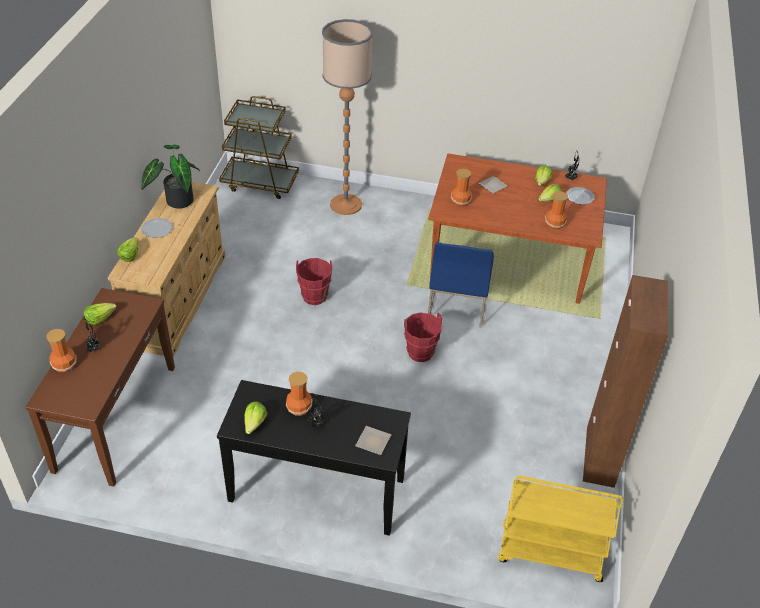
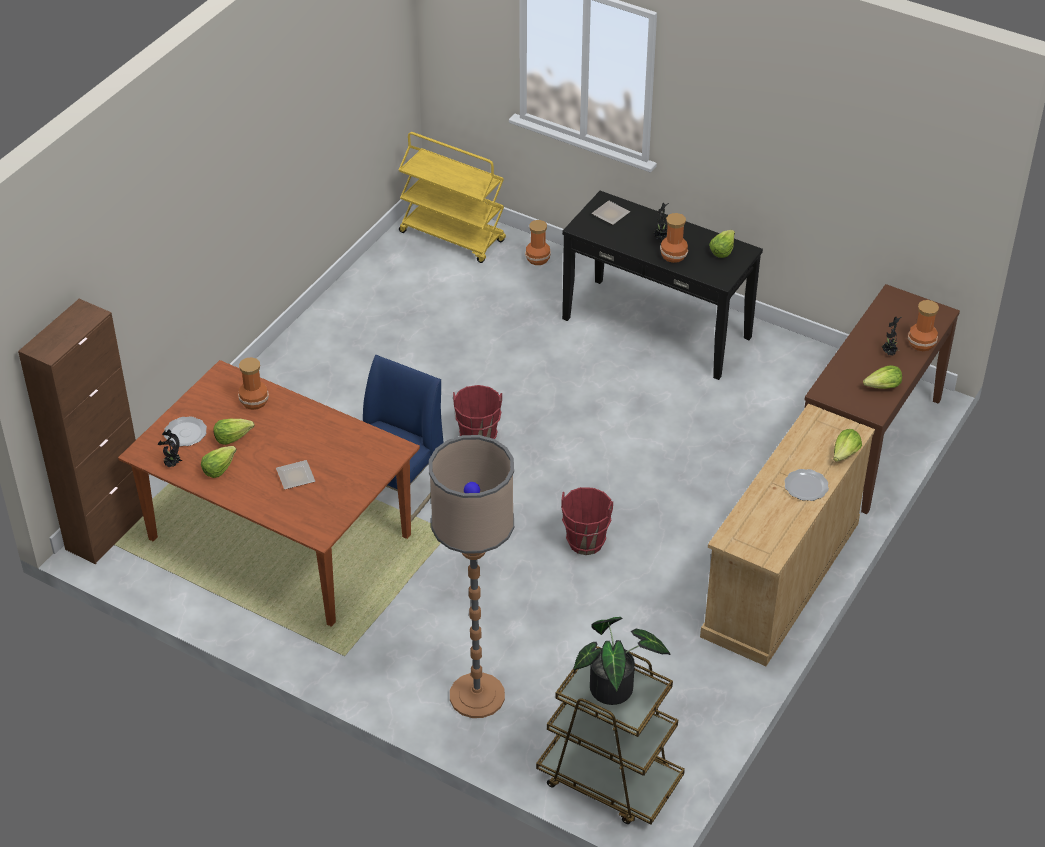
camera: 160 degrees left, 0 degrees up
(176, 200) = (774, 529): potted plant -> potted plant (616, 690)
(460, 200) = (358, 462): vase -> vase (538, 259)
(599, 456) = (345, 295): brown cabinet -> brown cabinet (107, 530)

